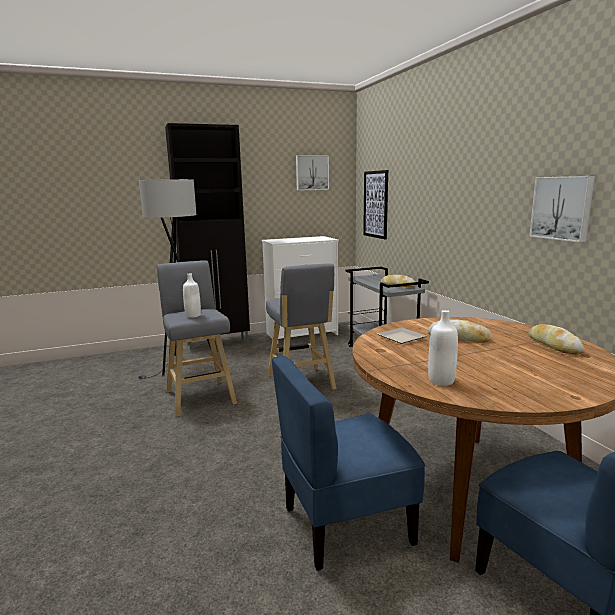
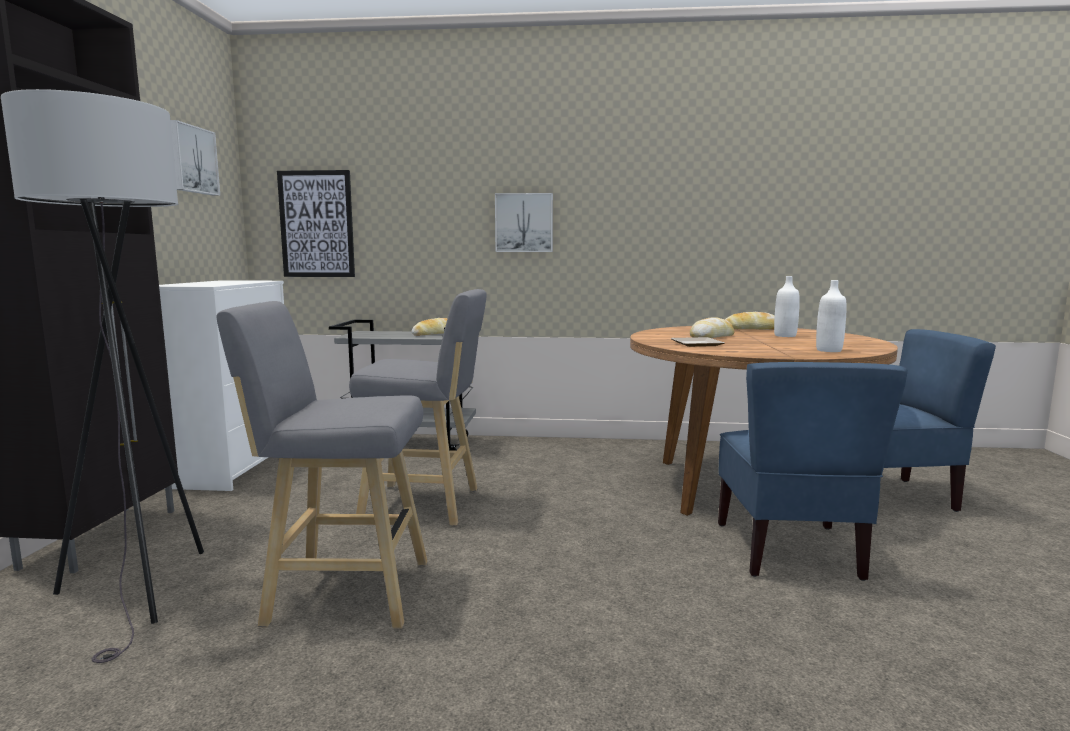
camera: 65 degrees left, 5 degrees down
(193, 315) = (371, 404): white bottle -> white bottle (785, 335)
(562, 208) = (669, 215): picture -> picture (524, 223)

